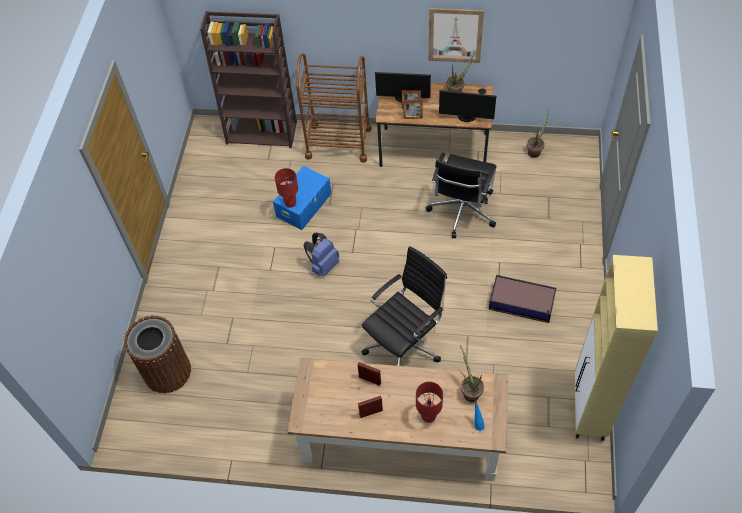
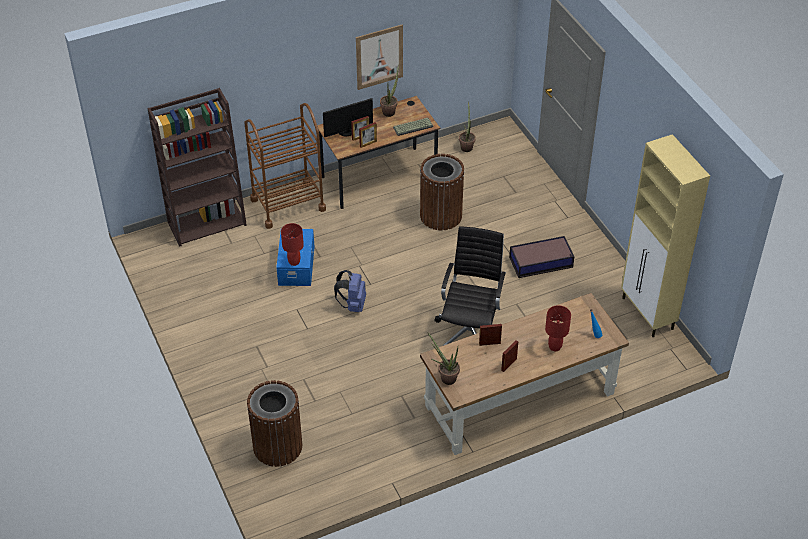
camera: 35 degrees left, 10 degrees down
(462, 212) = (440, 215): black office chair -> brown trash can
(466, 116) = (413, 126): monitor -> keyboard
(469, 391) = (571, 316): potted plant -> potted plant (445, 377)

